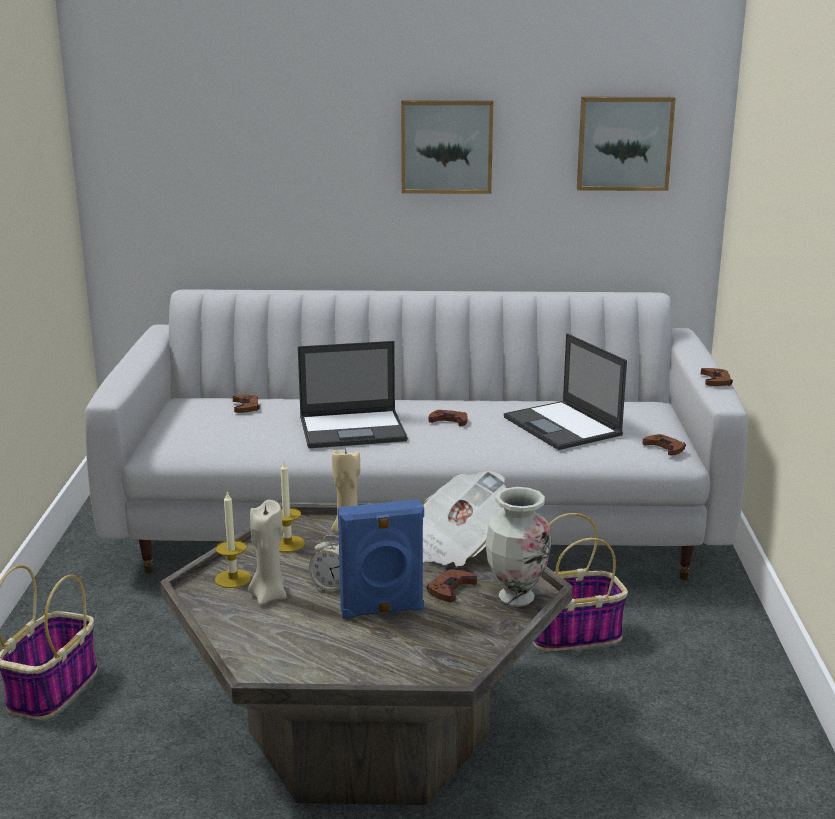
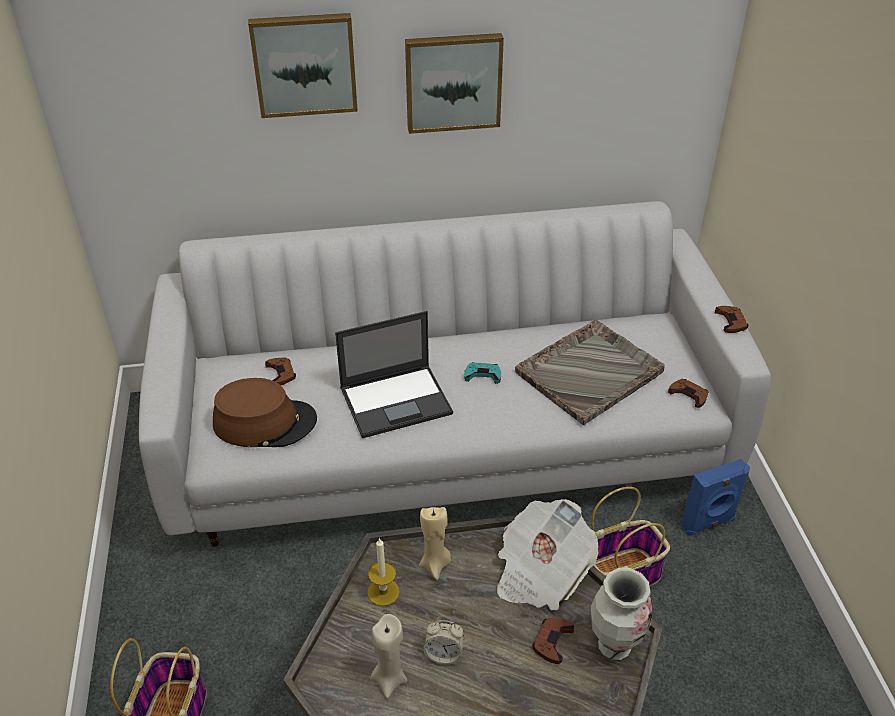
camera: 10 degrees left, 20 degrees up
(216, 433) = (265, 422): none -> brown hat
(233, 579) = (348, 656): candle -> none
(382, 611) = (500, 685): blue speaker -> blue speaker (708, 524)
(449, 421) = (483, 375): brown game controller -> turquoise game controller
(563, 426) = (590, 372): laptop -> grey tray
(624, 143) = (632, 66): picture -> picture (304, 64)

